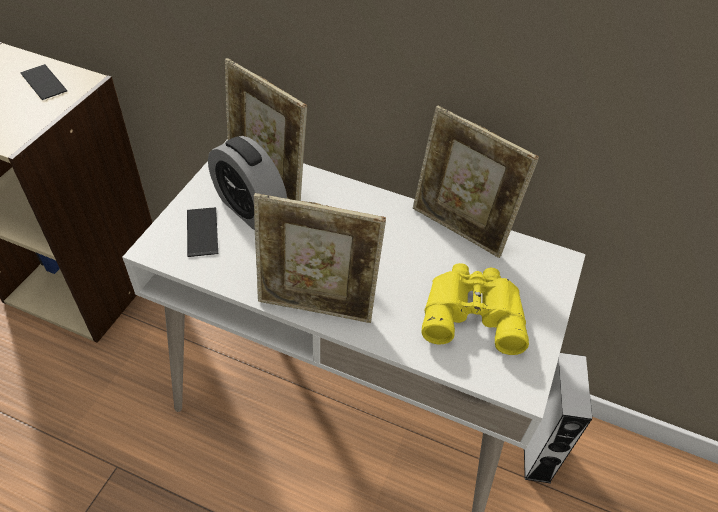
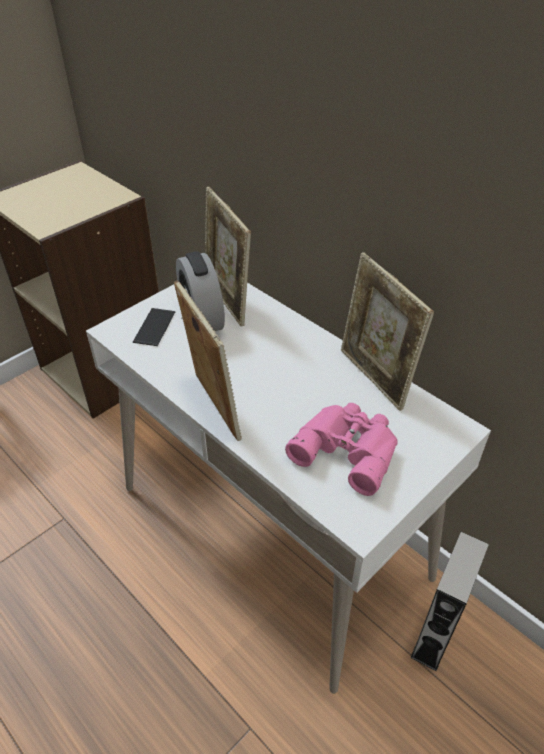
camera: 25 degrees right, 5 degrees down
(43, 82) = (93, 193): phone -> none
(317, 307) = (212, 407): picture frame -> picture frame turned 150 degrees counterclockwise
(472, 311) = (348, 448): yellow binoculars -> pink binoculars

